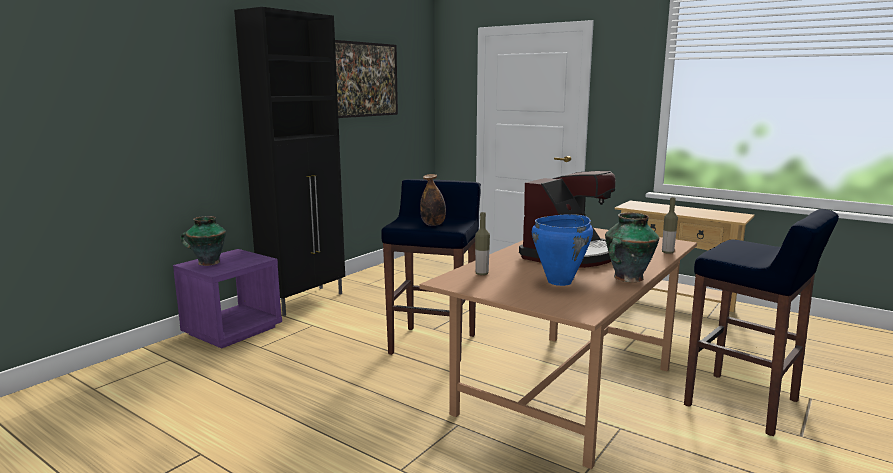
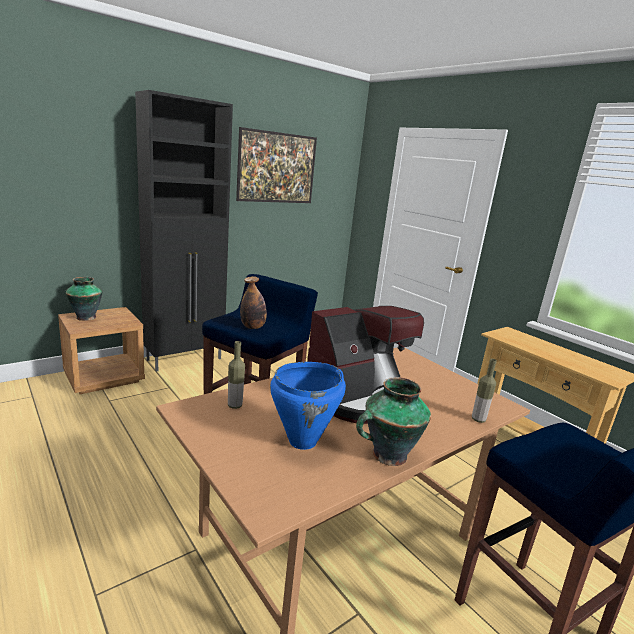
camera: 15 degrees right, 5 degrees up
(233, 330) = (104, 377): purple nightstand -> brown nightstand

